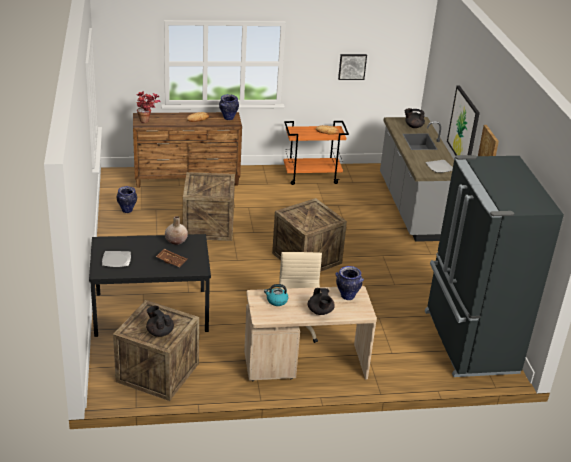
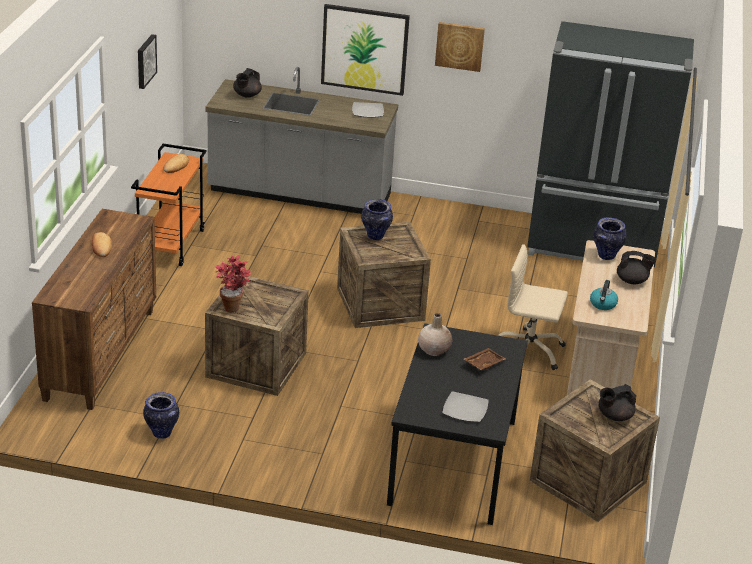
camera: 70 degrees left, 0 degrees up
(147, 121) = (77, 294): potted plant -> potted plant (233, 305)
(228, 118) = (118, 221): vase -> vase (375, 236)

